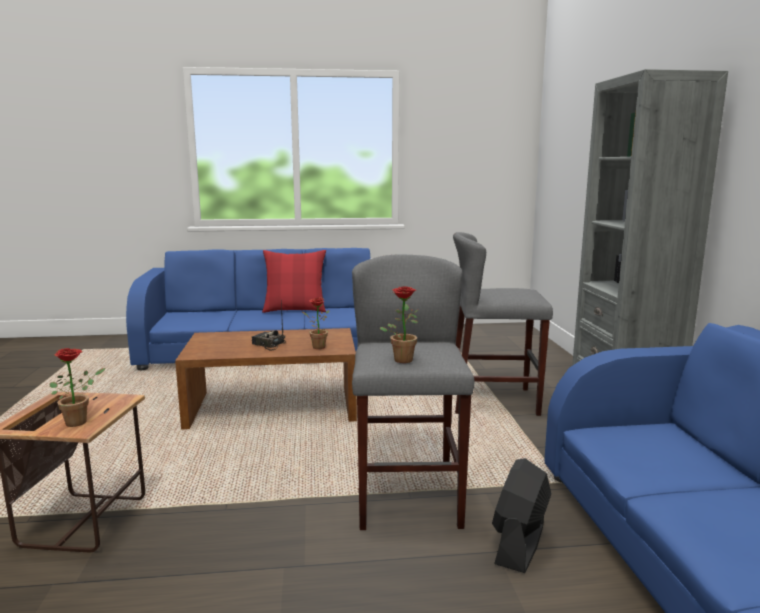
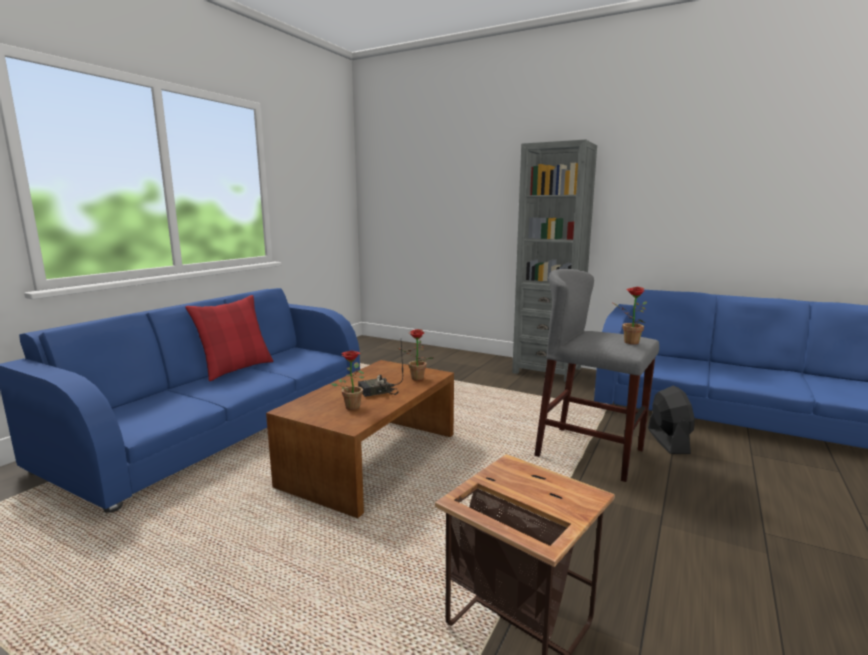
camera: 55 degrees left, 0 degrees up
(80, 421) = (562, 493): potted plant -> potted plant (352, 406)
(493, 401) = (478, 386): grey stool -> none
(519, 544) = (668, 441): black fan -> black fan turned 150 degrees counterclockwise

